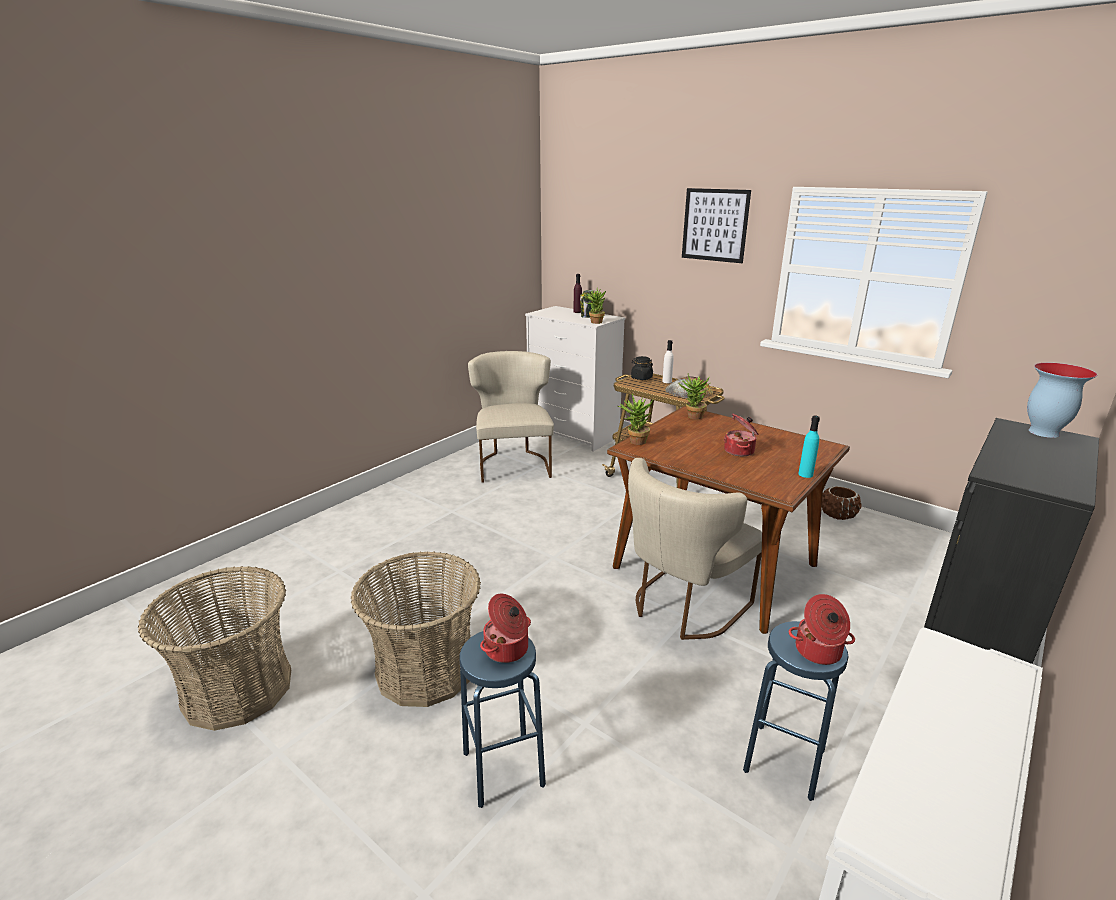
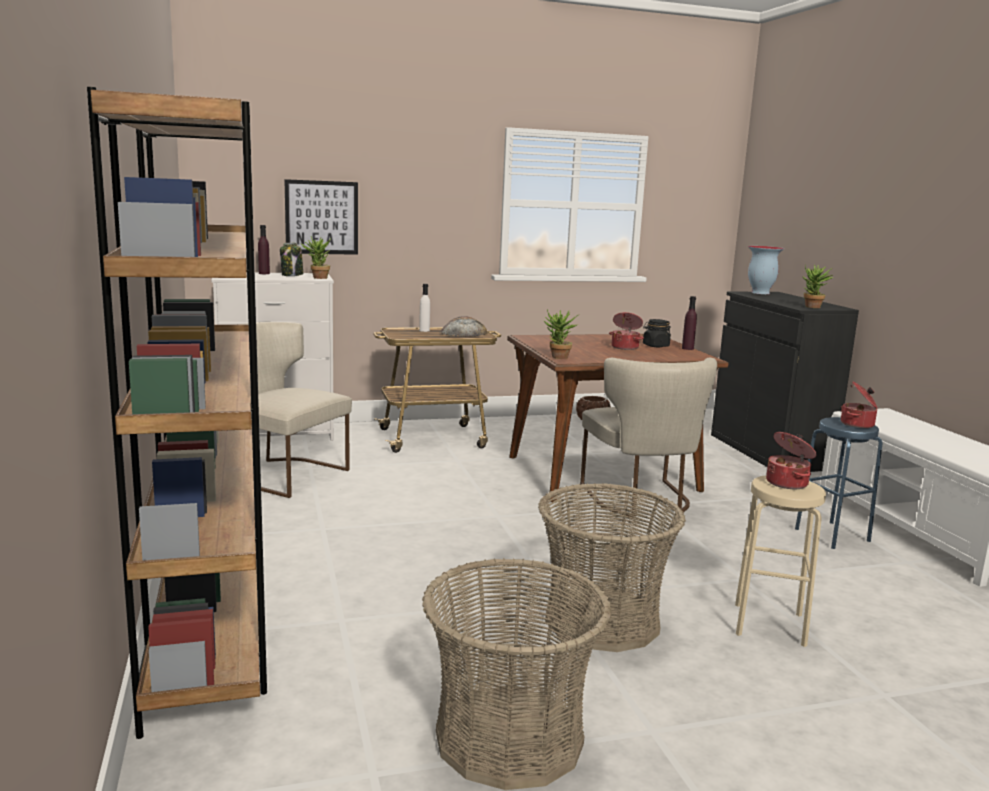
camera: 55 degrees left, 10 degrees down
(300, 539) = (210, 626): none -> brown bookcase
(503, 768) = (769, 624): blue stool -> beige stool
(641, 378) = (399, 331): black jar -> black jar (655, 346)
(692, 417) = (538, 339): potted plant -> potted plant (812, 307)
(715, 225) = (431, 163): picture -> picture (321, 217)
(805, 474) = (687, 348): turquoise bottle -> purple bottle

